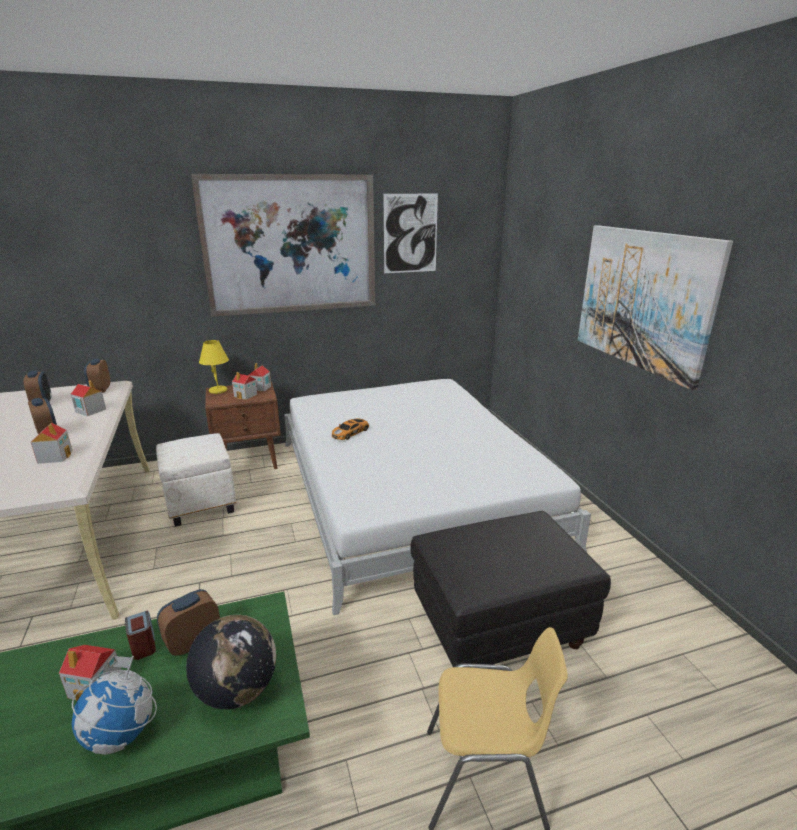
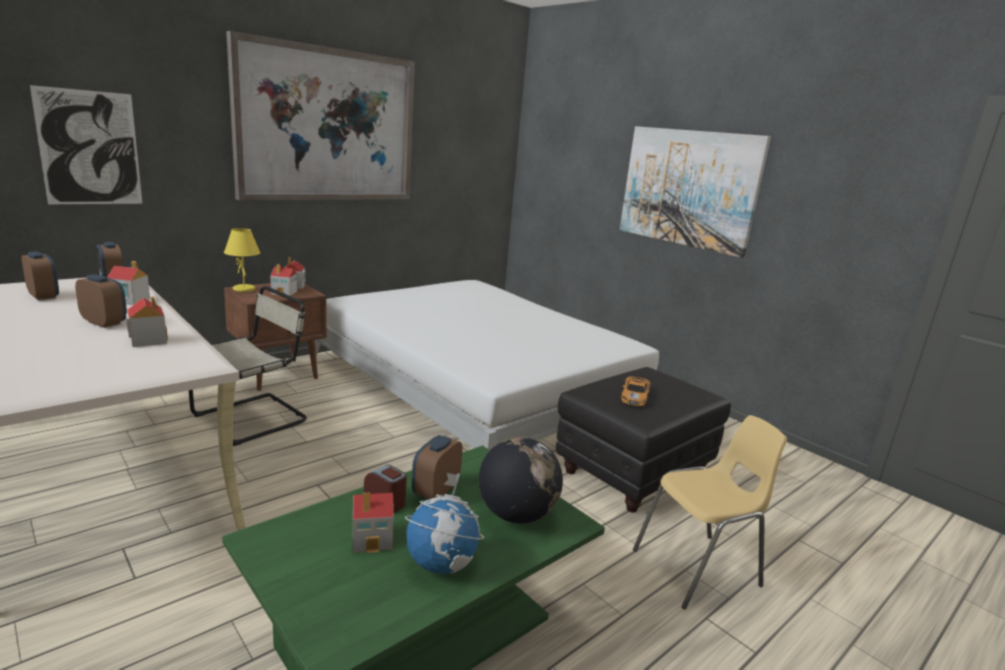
camera: 25 degrees left, 5 degrees down
(202, 504) = (254, 418): white ottoman -> beige chair
(351, 432) = (424, 323): toy car -> toy car (635, 396)
(410, 233) = (442, 127): picture -> picture (90, 148)

